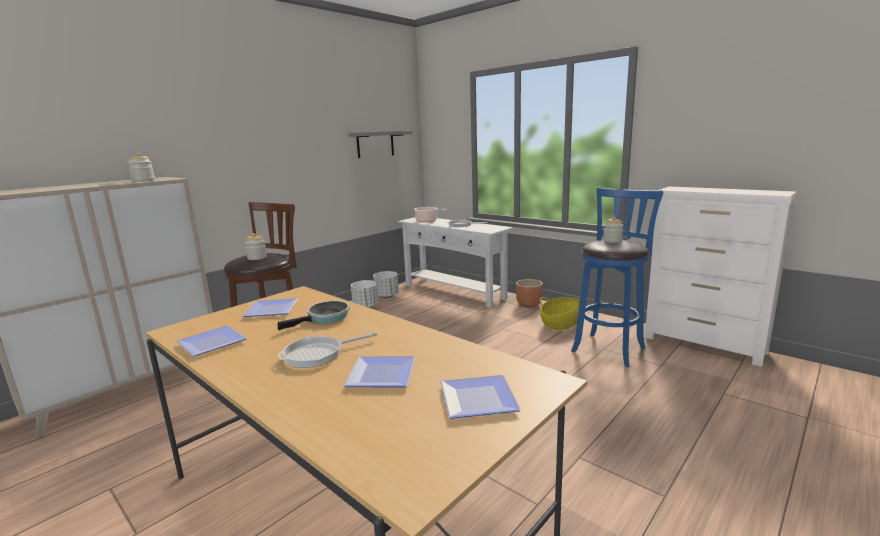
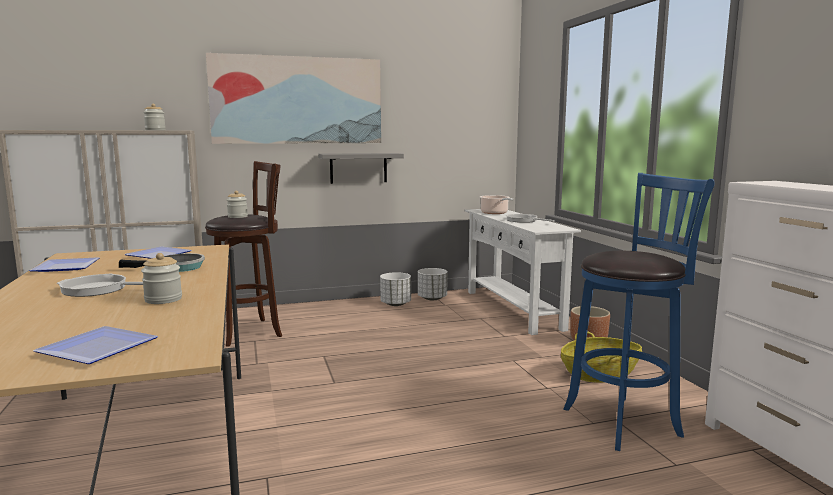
camera: 30 degrees right, 5 degrees down
(260, 139) = (298, 100): none -> picture
(375, 144) = (445, 114): grey shelf -> grey shelf (358, 168)
(383, 376) = (92, 314): plate -> none
(612, 241) = (636, 252): jar -> jar (163, 299)

